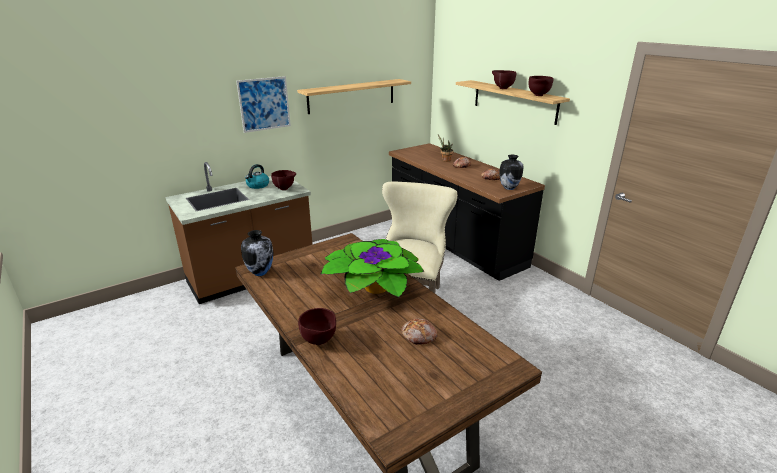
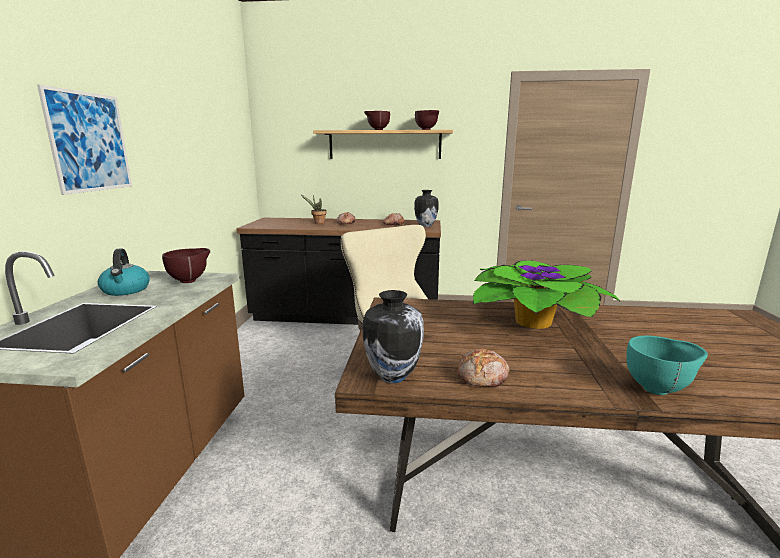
camera: 50 degrees left, 10 degrees down
(320, 342) = (659, 389): brown bowl -> turquoise bowl
(351, 96) = (193, 147): shelf -> none
(419, 336) = (669, 333): bread -> bread (483, 376)

